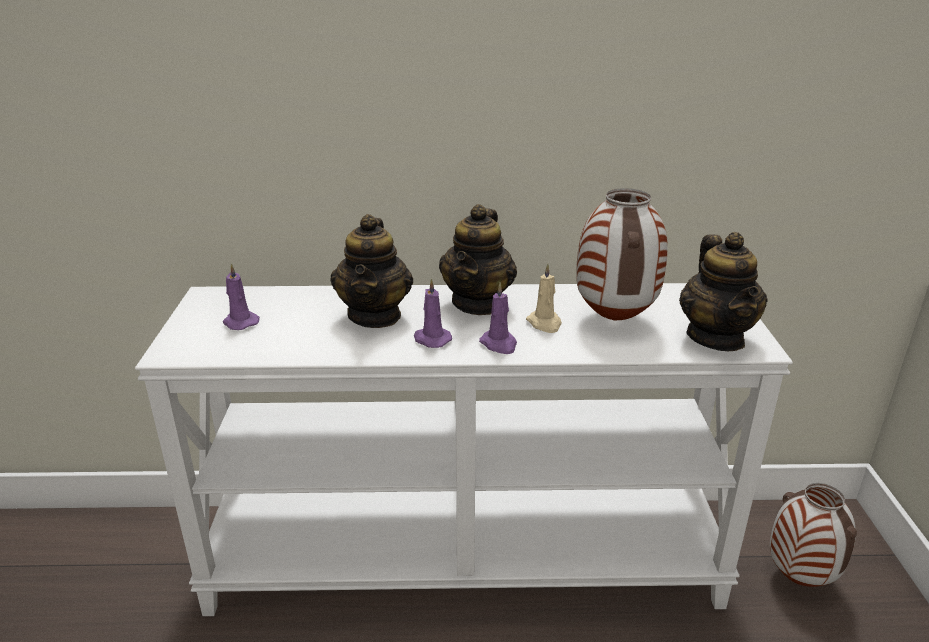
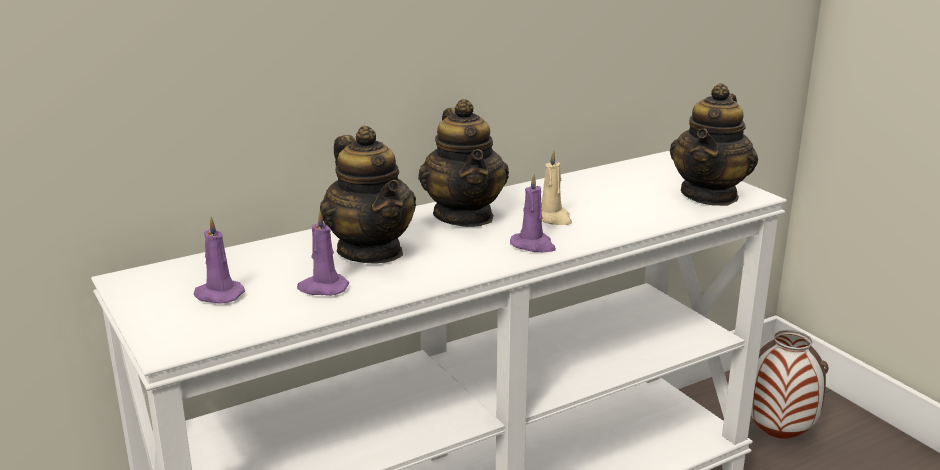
camera: 30 degrees left, 5 degrees down
(431, 339) = (461, 258): purple candle -> purple candle (322, 288)
(616, 320) = (612, 201): vase -> none
(716, 337) = (710, 195): teapot -> teapot turned 60 degrees clockwise

